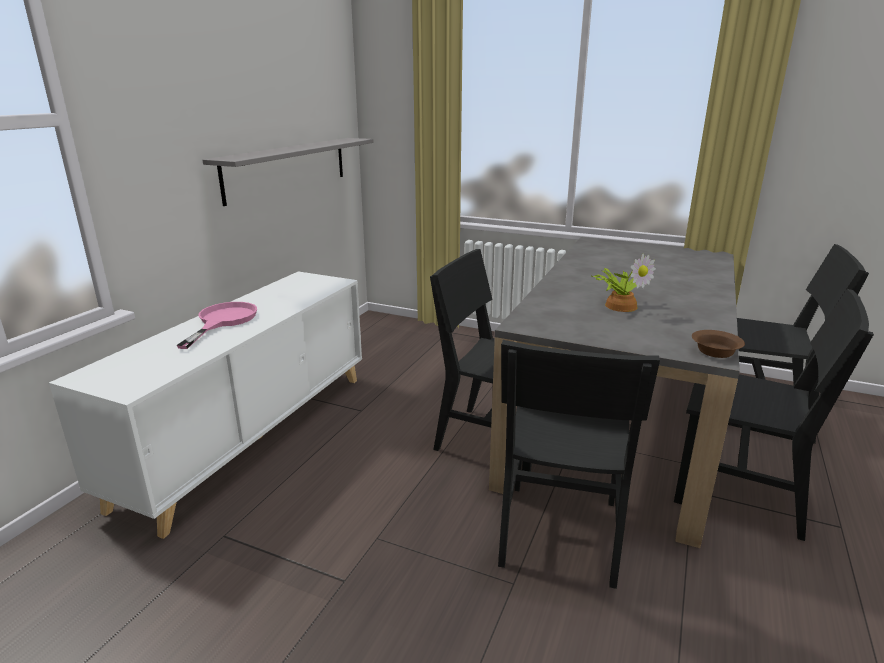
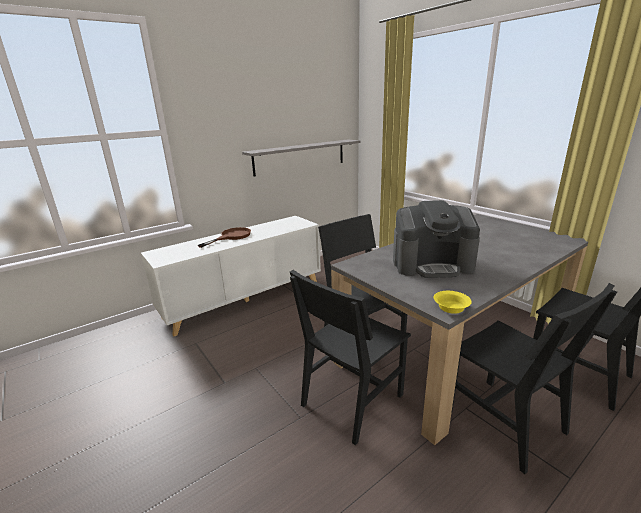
camera: 30 degrees right, 0 degrees up
(223, 321) = (231, 236): pink frying pan -> brown frying pan
(620, 305) = (432, 264): potted plant -> coffee machine
(714, 351) = (451, 307): brown bowl -> yellow bowl

